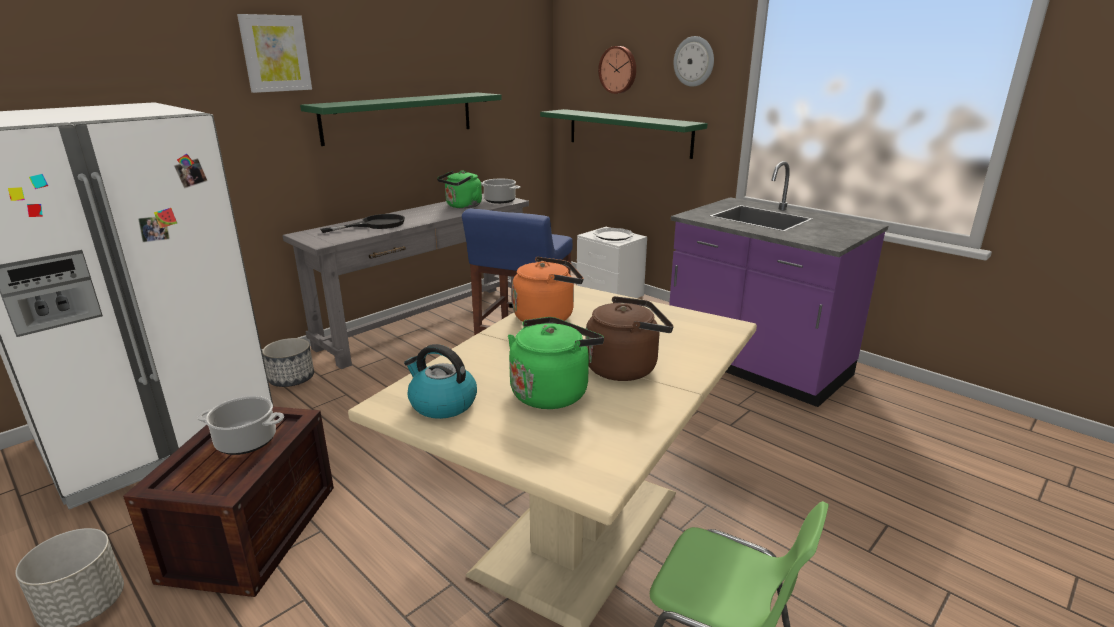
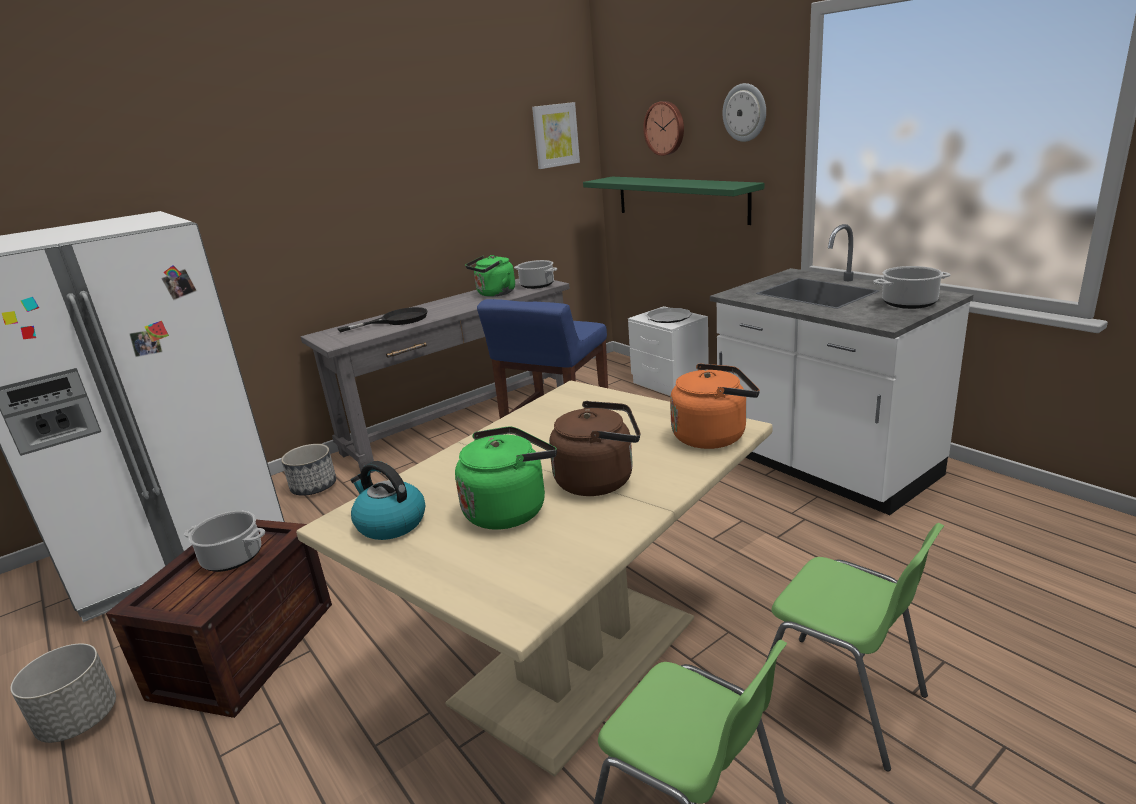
camera: 10 degrees right, 0 degrees up
(275, 53) = (281, 148): picture -> picture (555, 135)
(399, 117) = (421, 202): green shelf -> none
(547, 317) = (537, 421): orange kettle -> orange kettle (713, 436)
(756, 366) = (824, 466): purple counter -> white counter
(813, 560) = (840, 701): none -> green chair
(841, 229) = (909, 303): none -> cooking pot

